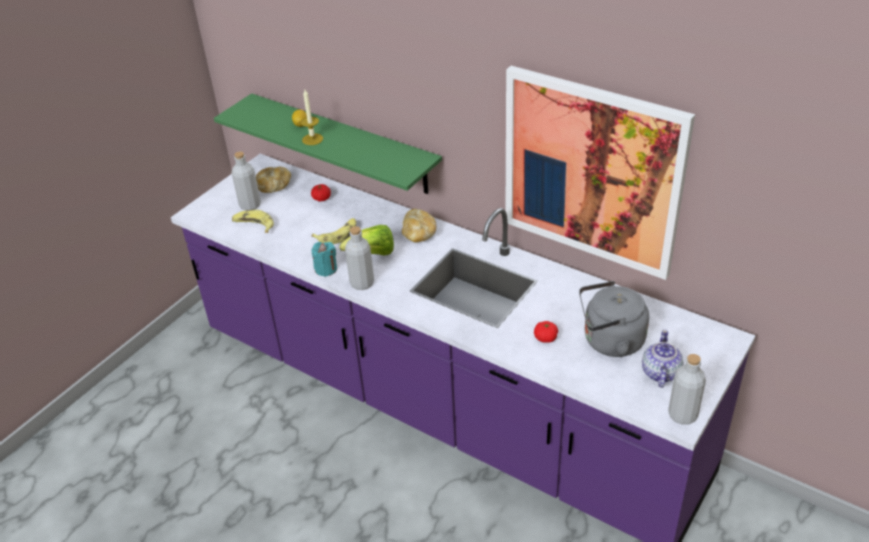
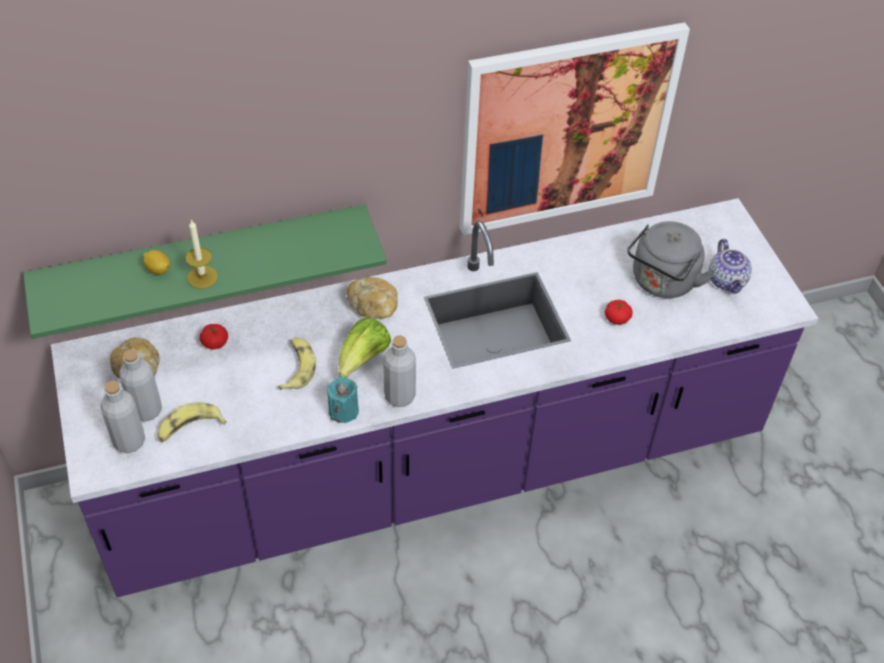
camera: 55 degrees left, 10 degrees up
(660, 373) = (727, 280): teapot -> teapot turned 150 degrees counterclockwise
(682, 415) = (783, 301): grey bottle -> grey bottle (129, 441)

